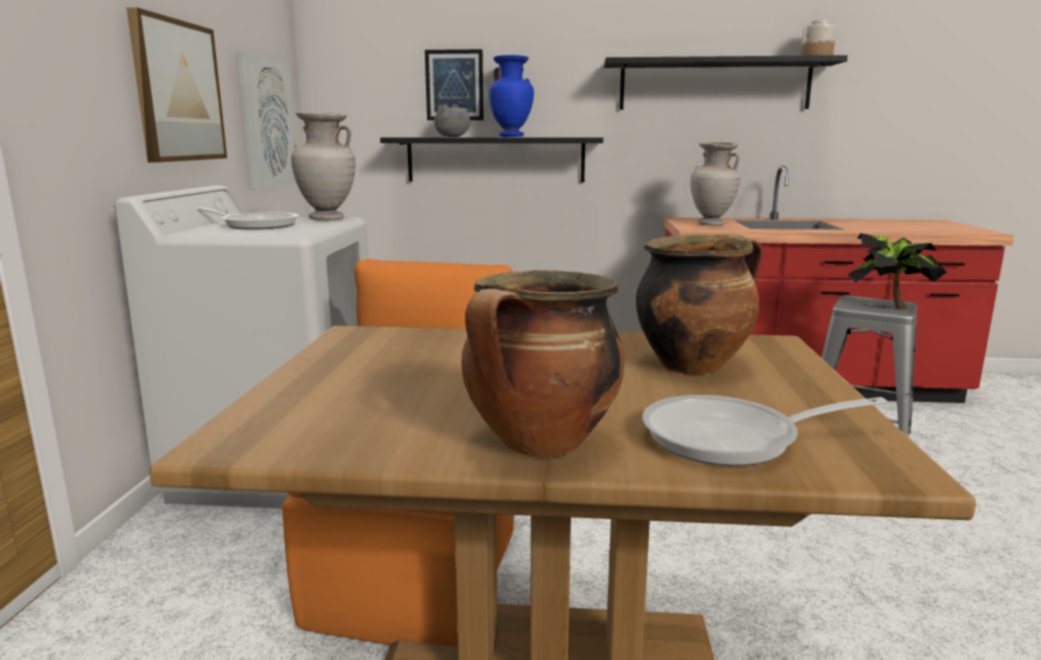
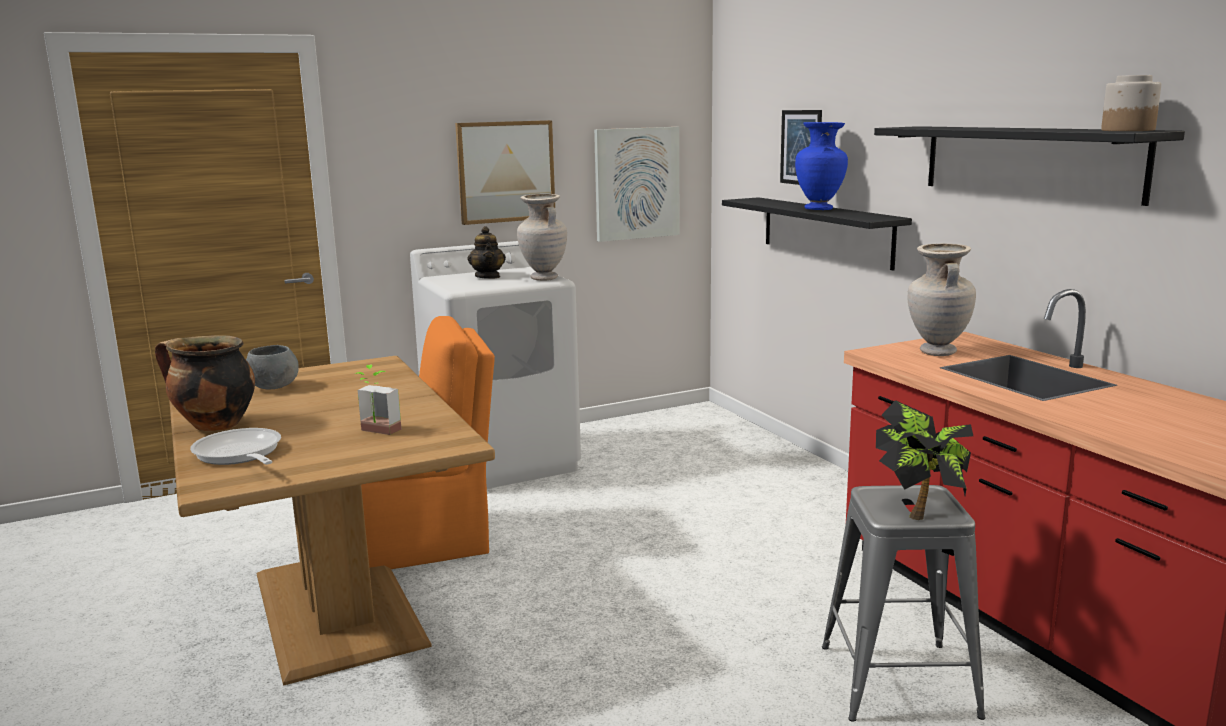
camera: 60 degrees right, 0 degrees up
(255, 225) = (488, 277): frying pan -> teapot
(452, 137) = (779, 204): grey bowl -> grey bowl (273, 387)
(693, 365) = (376, 432): cooking pot -> potted plant

